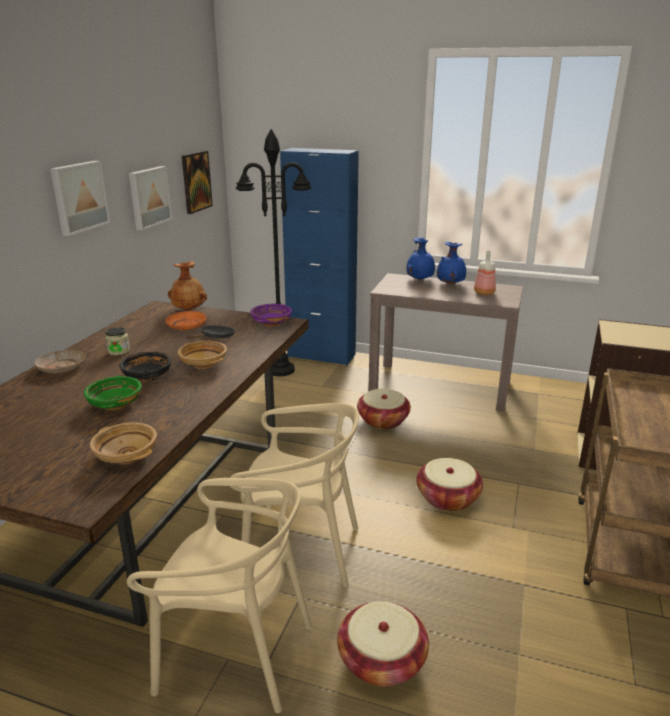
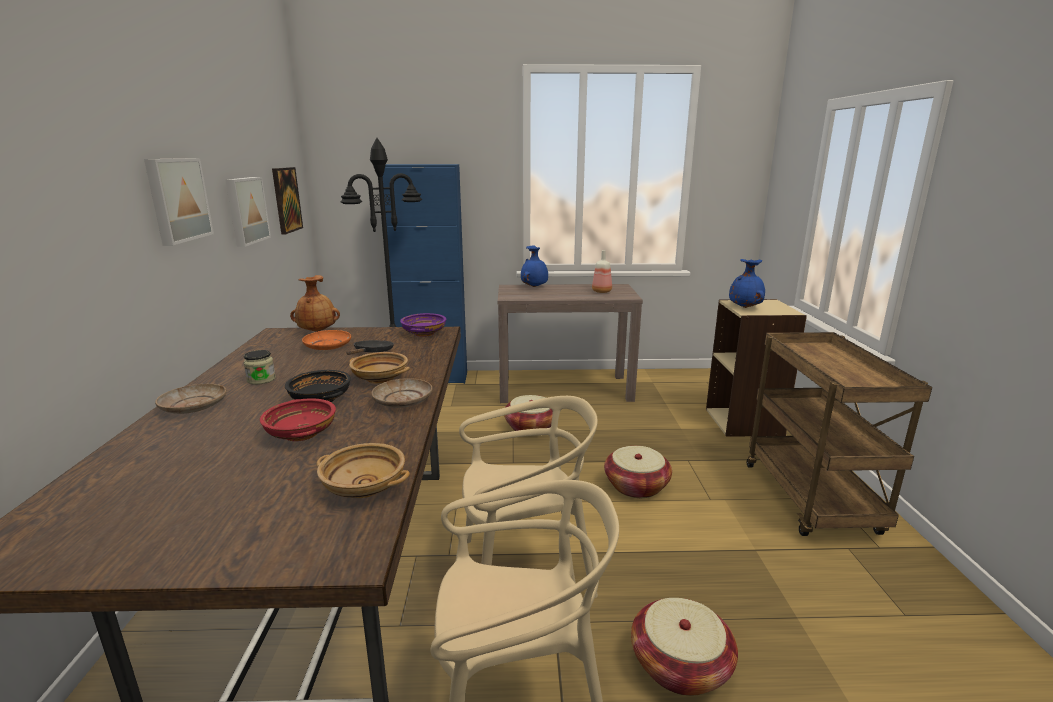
camera: 20 degrees left, 5 degrees down
(115, 403) = (301, 433): green bowl -> red bowl
(205, 388) = (402, 400): none -> beige plate
(451, 284) = (565, 287): blue vase -> blue vase (745, 307)

